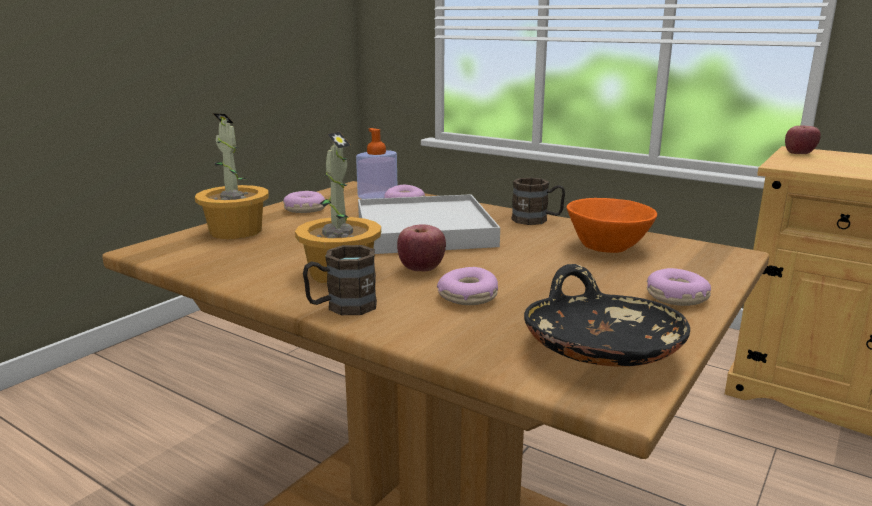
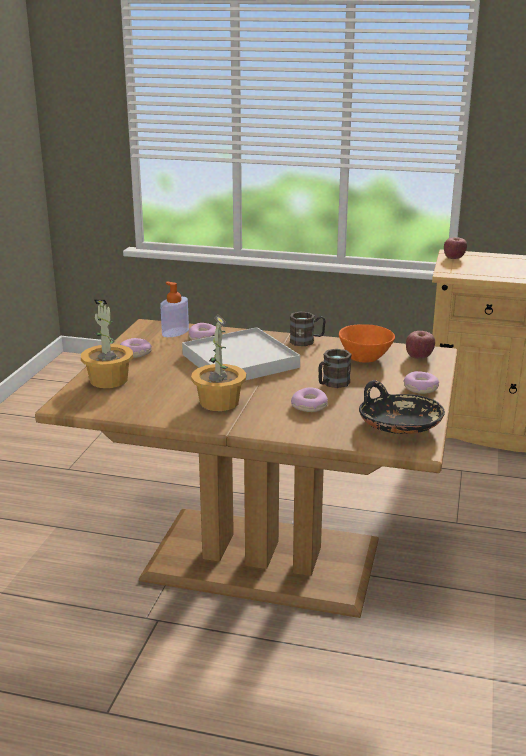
camera: 20 degrees left, 5 degrees up
(342, 307) = (244, 424): brown mug -> brown mug (332, 384)
(421, 269) = (266, 391): apple -> apple (419, 357)

